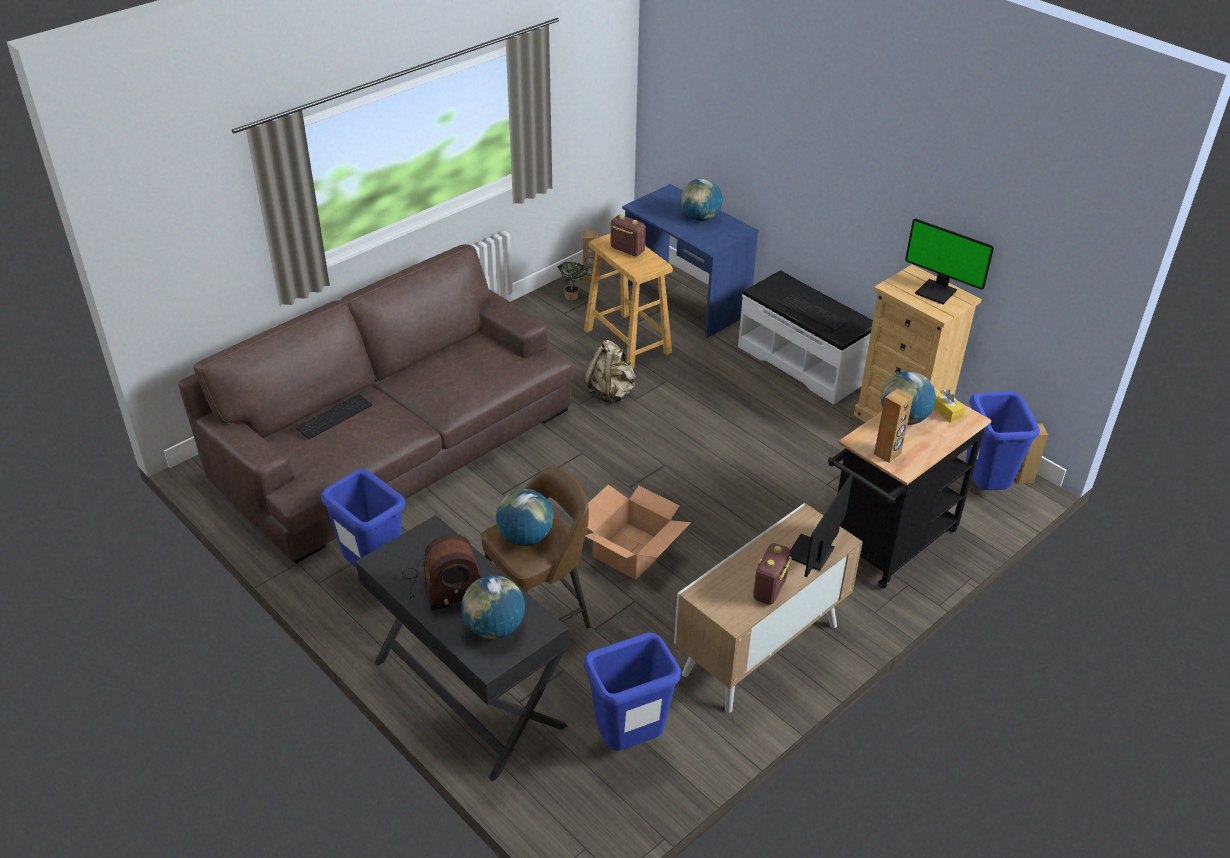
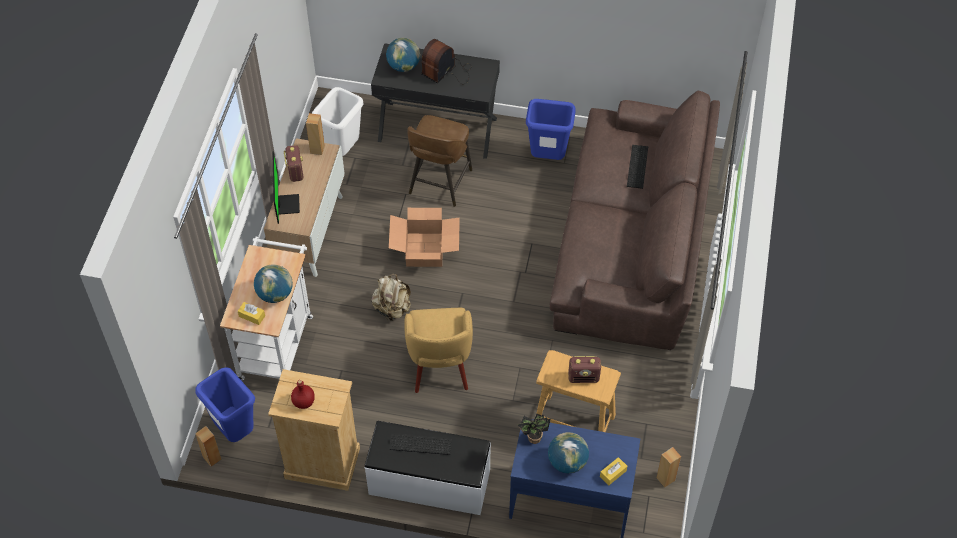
camera: 145 degrees right, 15 degrees up
(525, 537) = (441, 132): globe -> none
(573, 296) = (657, 448): potted plant -> potted plant (533, 439)
(611, 393) = (540, 364): beige backpack -> beige backpack (392, 308)
(628, 741) = (343, 150): blue trash can -> white trash can
(669, 198) = (613, 473): none -> yellow tissue box
(714, 439) = (439, 365): none -> yellow armchair
(886, 546) = (277, 342): black cart -> white cart
(887, 454) = (270, 259): brown speaker -> brown speaker (317, 149)
(937, 291) = (303, 402): monitor -> red bottle

